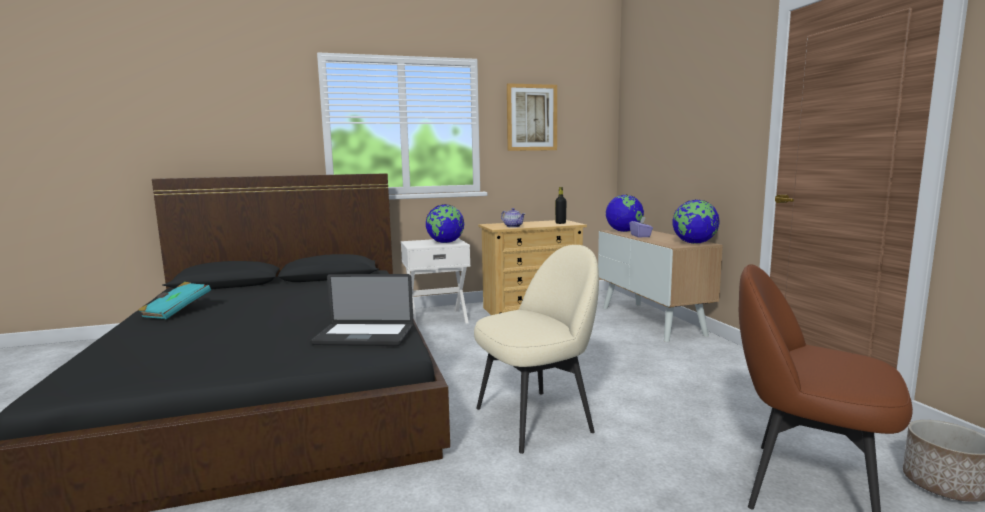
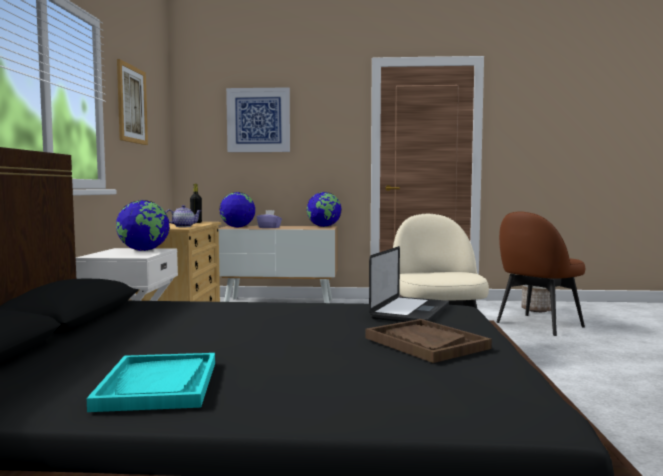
camera: 70 degrees left, 5 degrees down
(176, 311) = (159, 385): turquoise book -> turquoise tray
(243, 349) = (425, 343): none -> brown tray
(670, 112) = (258, 120): none -> picture

